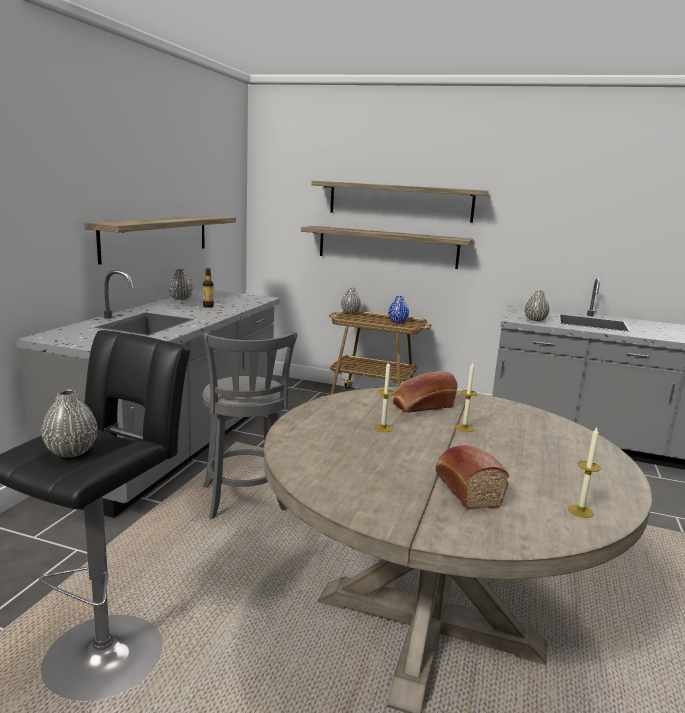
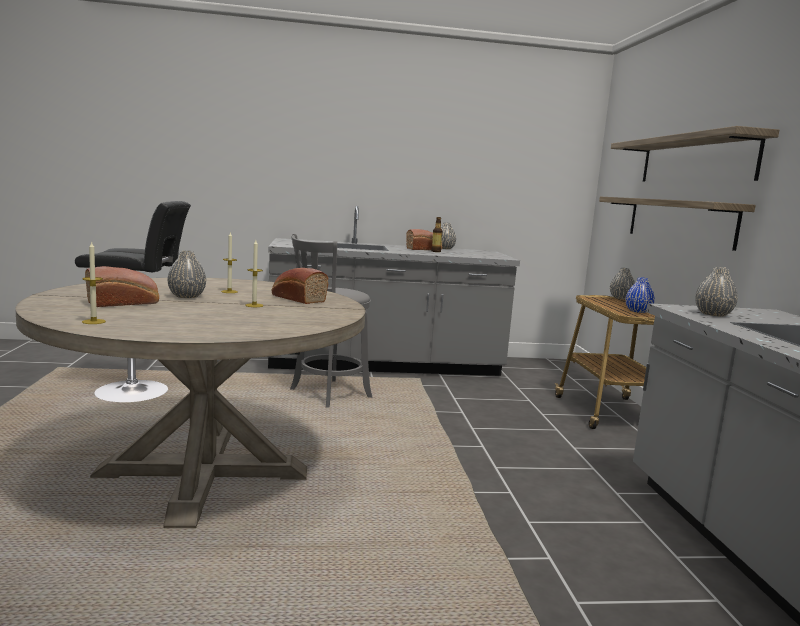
camera: 65 degrees right, 5 degrees down
(71, 451) = (119, 251): grey vase -> grey vase (187, 296)
(157, 236) = (435, 193): shelf -> none
(186, 306) = (424, 249): none -> bread

